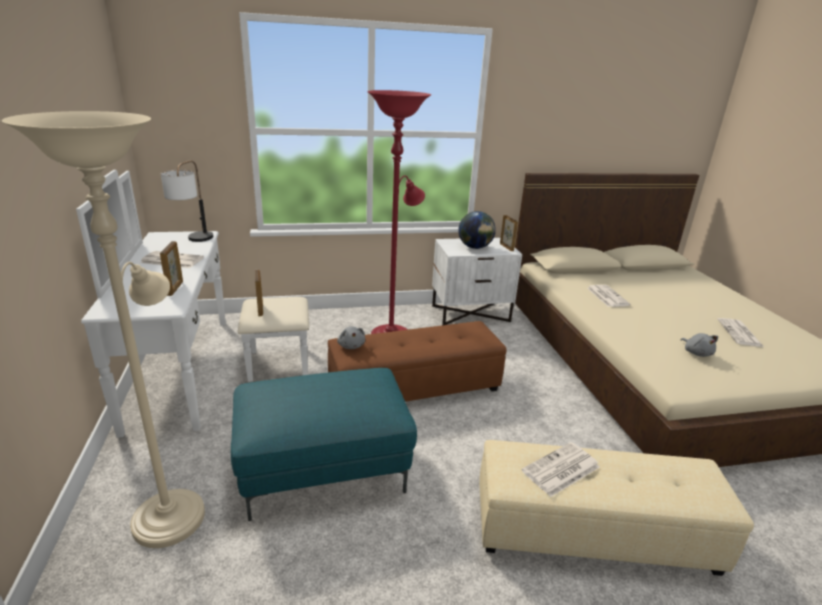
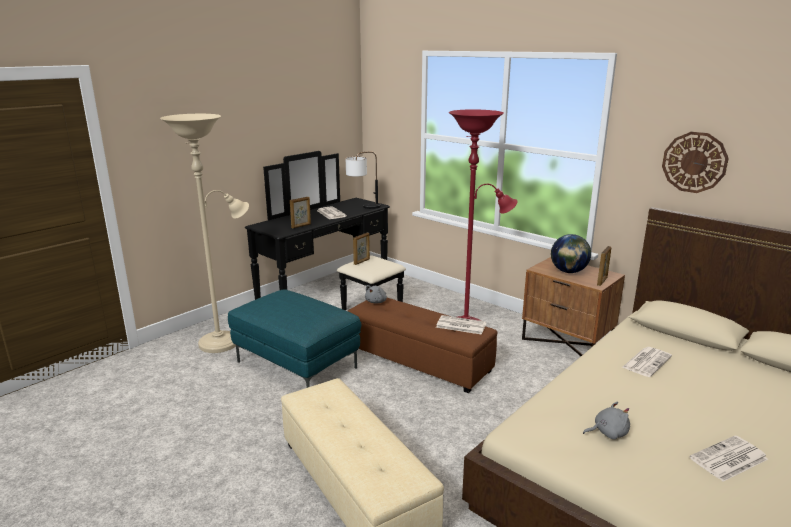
camera: 55 degrees right, 5 degrees down
(204, 368) = (335, 294): white dresser -> black dresser
(470, 313) = (567, 342): white nightstand -> brown nightstand
(556, 129) = (694, 162): none -> wall clock
(560, 470) = (333, 410): newspaper -> newspaper (460, 325)
(696, 353) = (607, 433): grey plush toy -> grey plush toy turned 135 degrees counterclockwise

